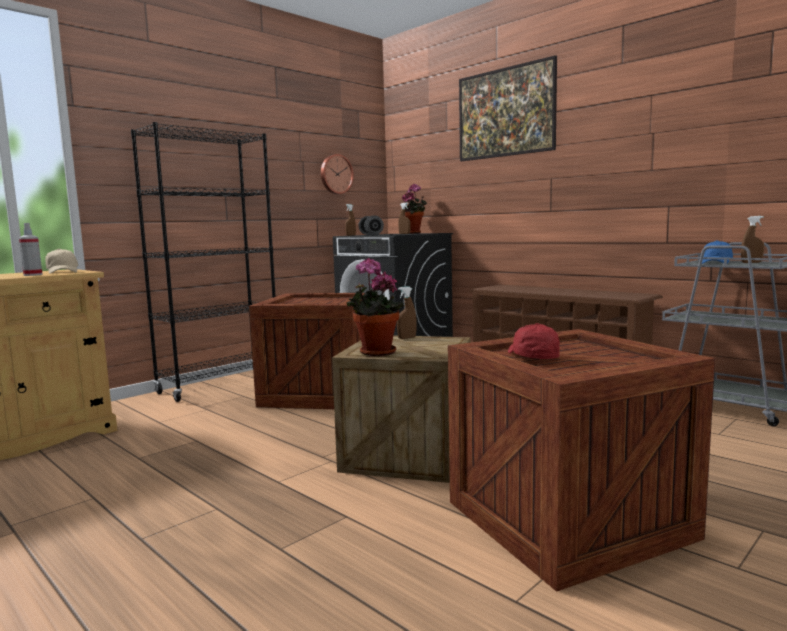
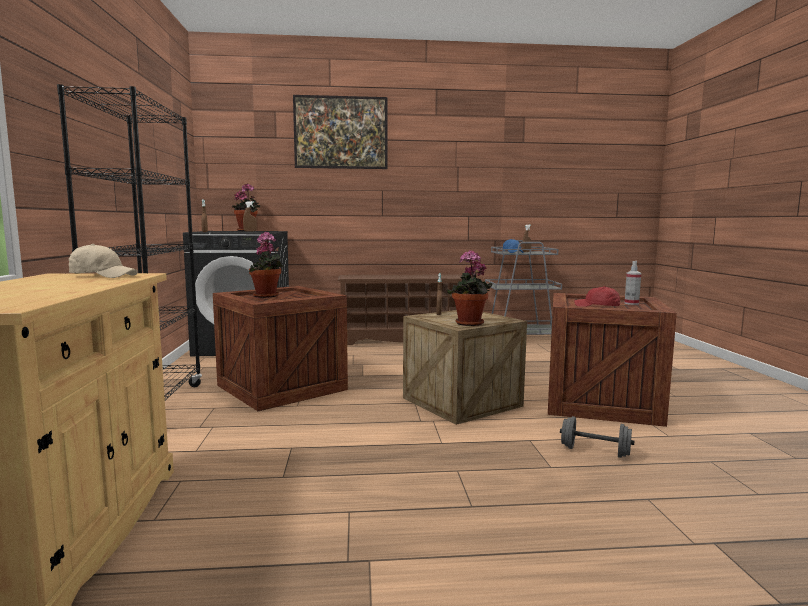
camera: 50 degrees left, 0 degrees up
(33, 275) = (102, 280): spray bottle -> spray bottle (631, 303)
(311, 300) = (267, 296): none -> potted plant
(335, 174) = (174, 166): wall clock -> none
(371, 235) = (226, 231): grey dumbbell -> grey dumbbell (595, 451)

